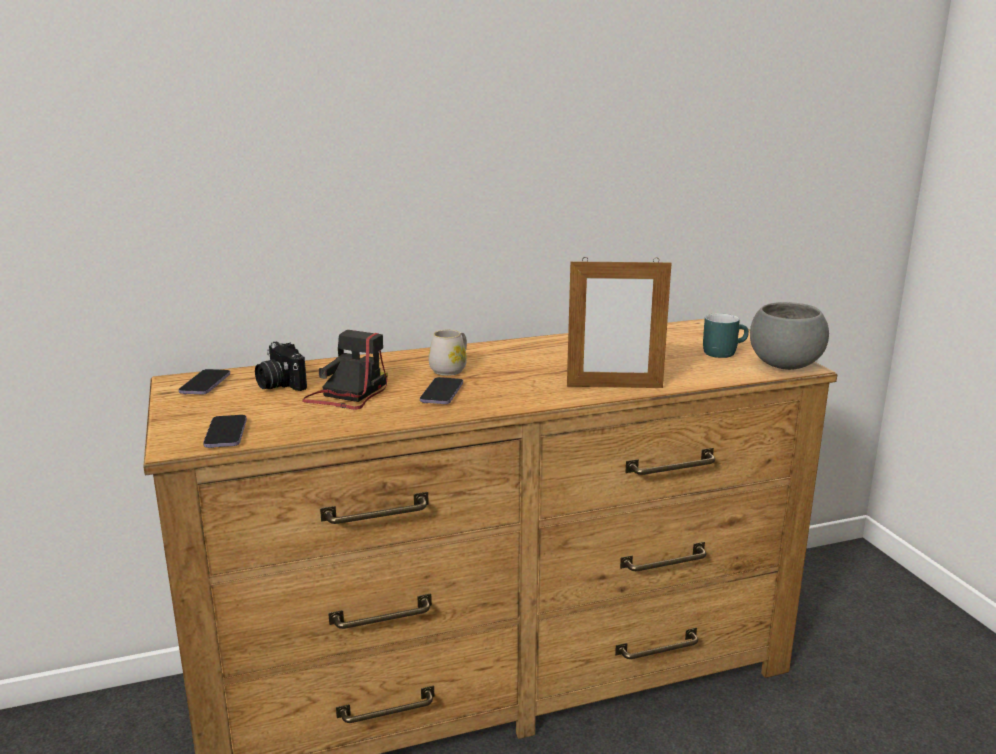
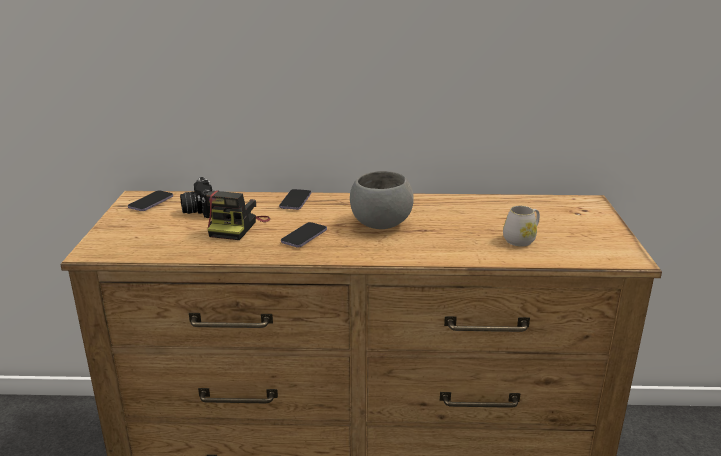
camera: 20 degrees right, 5 degrees up
(226, 434) = (129, 247): phone -> phone (295, 201)
(348, 394) = (237, 227): camera -> camera turned 150 degrees clockwise
(451, 369) = (329, 215): white mug -> white mug (521, 239)
(614, 387) = (444, 252): picture frame -> none
(722, 352) = (569, 232): turquoise mug -> none
(783, 365) = (615, 254): grey bowl -> grey bowl (380, 224)

